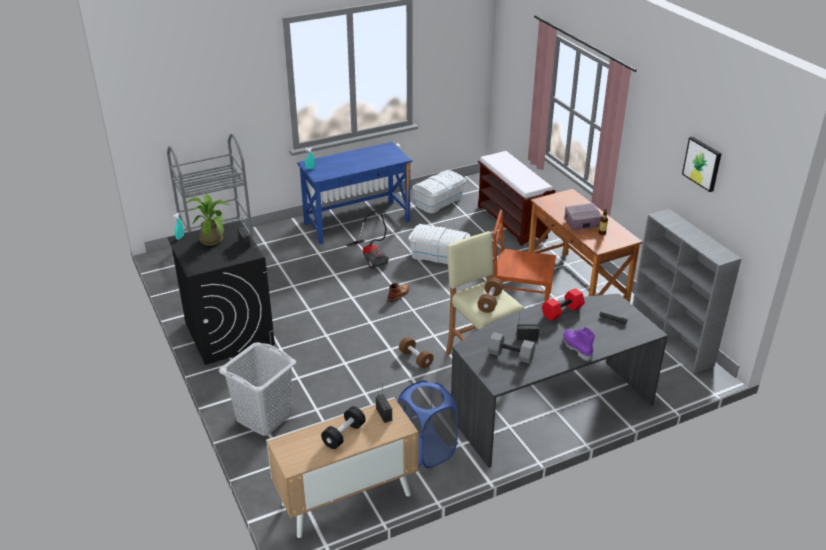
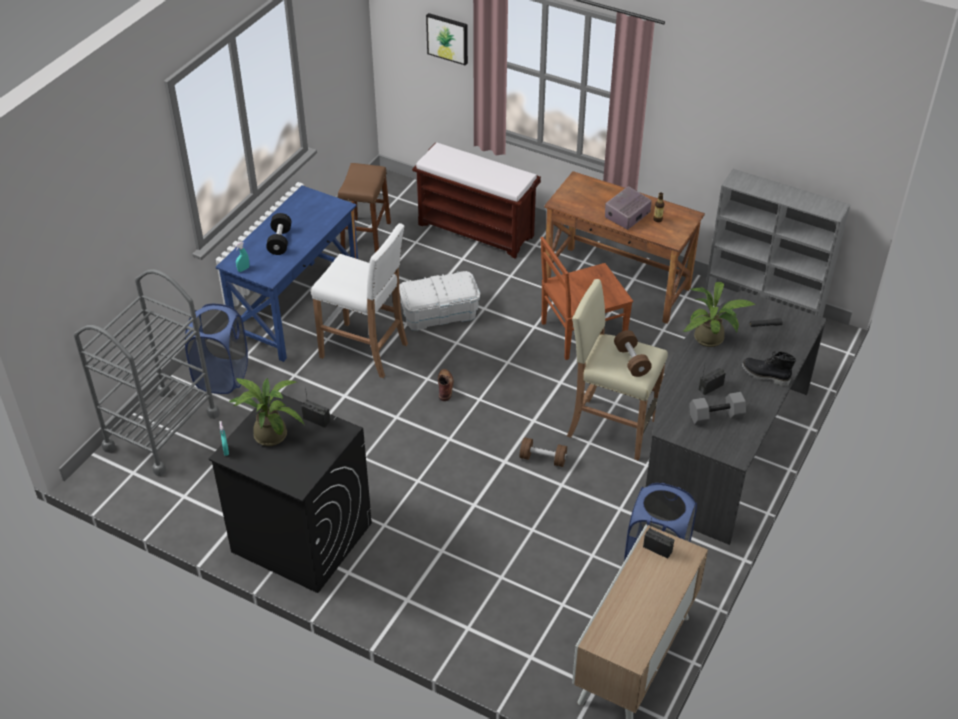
camera: 35 degrees left, 10 degrees up
(263, 417) = (455, 619): grey laundry basket -> none
(279, 238) = (222, 376): none -> blue laundry basket
(344, 435) = (644, 594): black dumbbell -> black dumbbell (280, 241)
(372, 257) = (365, 351): vacuum cleaner -> white stool
(439, 201) = (366, 236): white storage box -> brown stool
(562, 312) = (712, 339): red dumbbell -> potted plant
(576, 348) = (765, 376): purple boot -> black boot
(702, 163) = (777, 112): picture -> picture (448, 38)

